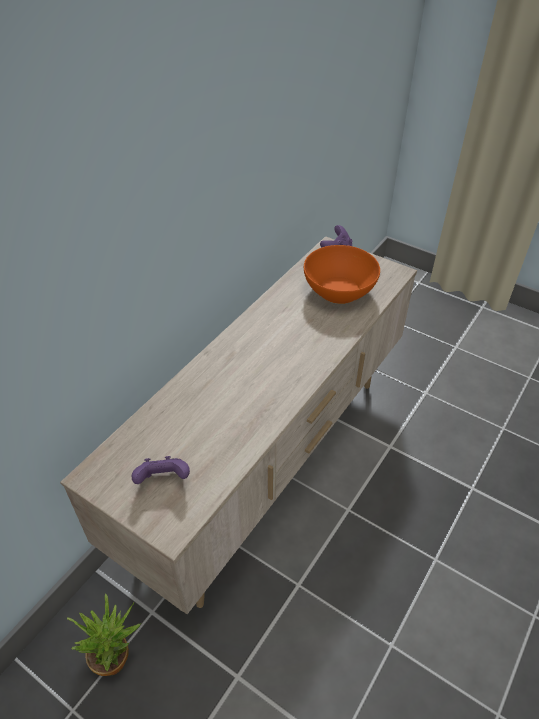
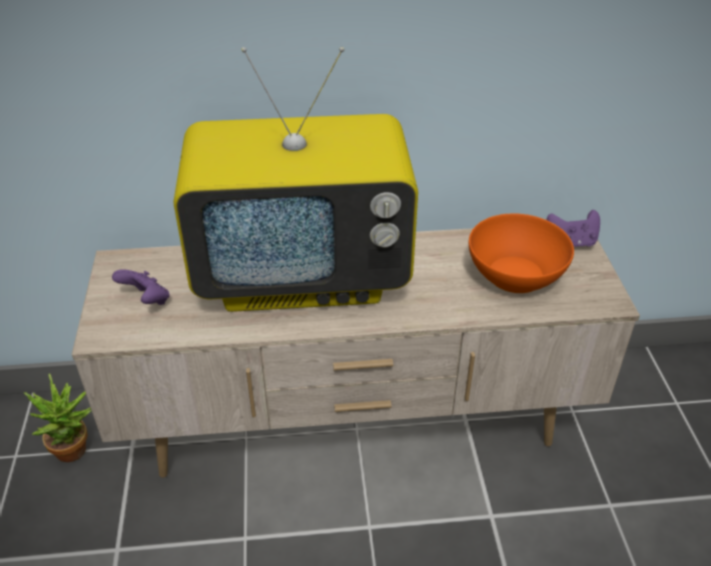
camera: 50 degrees right, 5 degrees down
(236, 379) = (304, 276): none -> television

